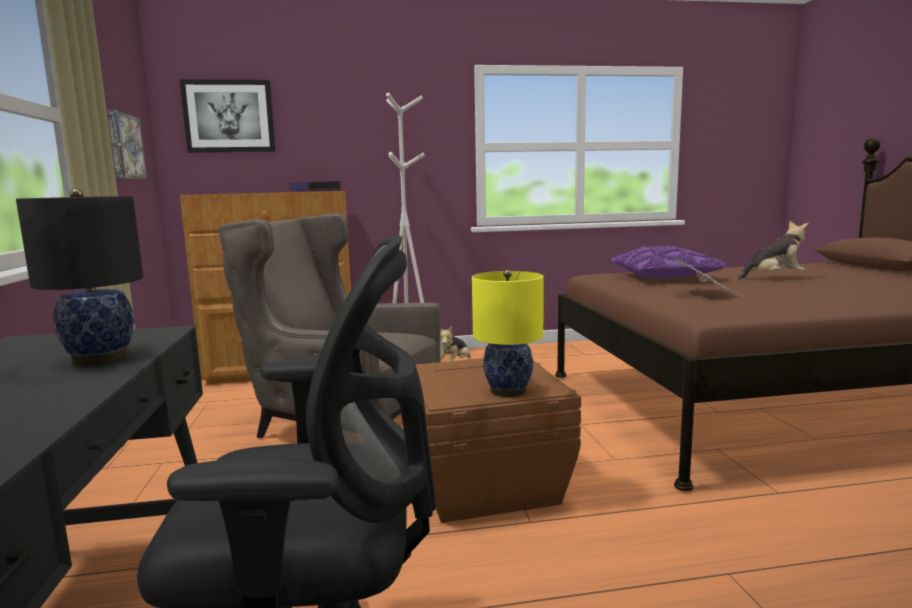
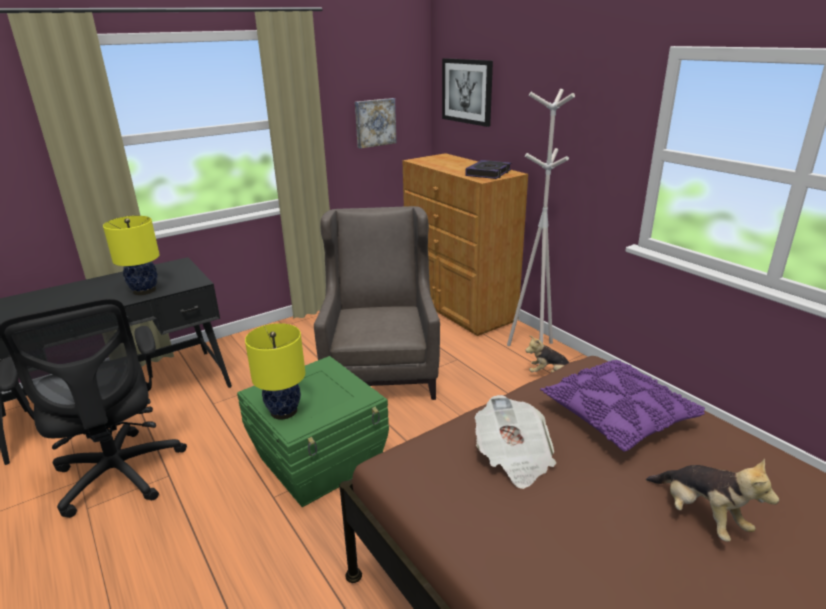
camera: 65 degrees right, 15 degrees up
(101, 358) = (144, 290): black table lamp -> yellow table lamp
(486, 482) = (320, 462): brown storage box -> green storage box

